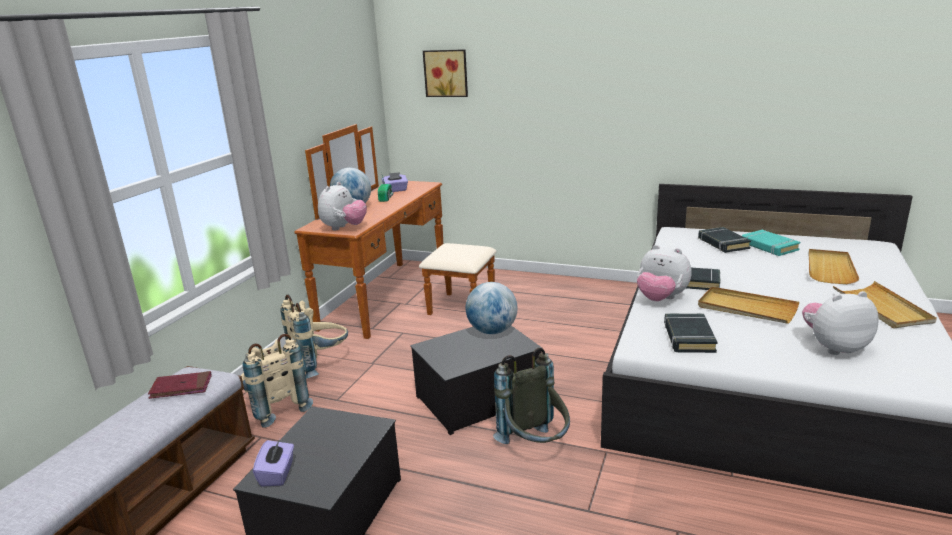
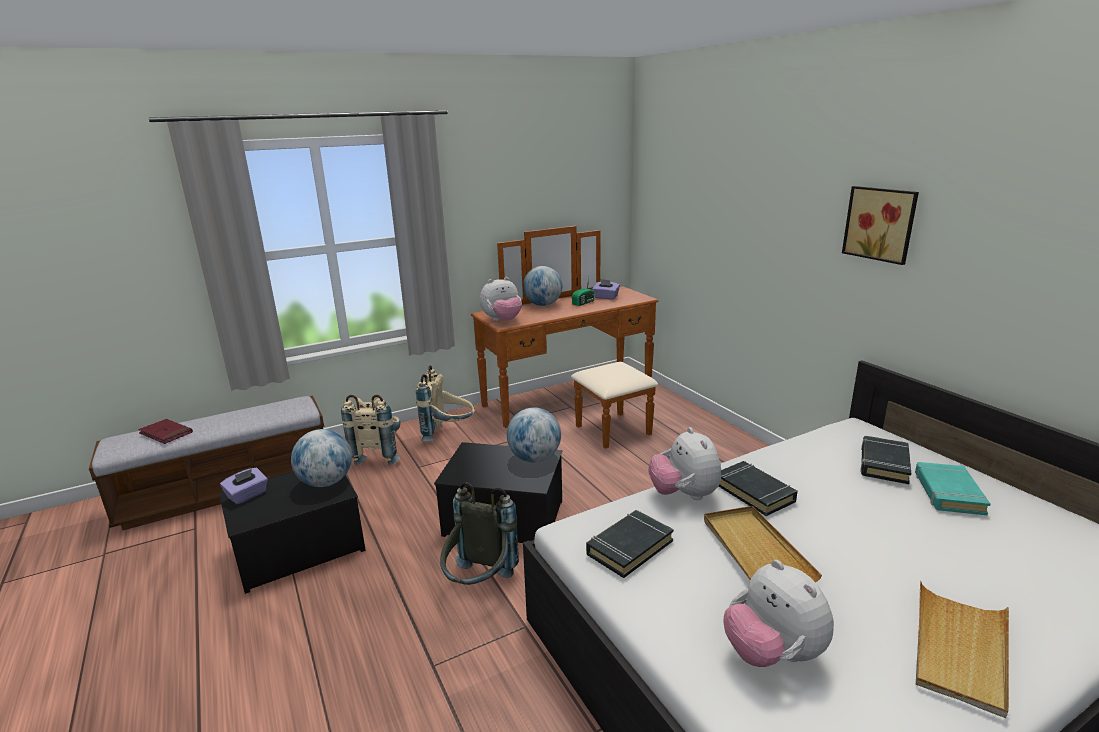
camera: 40 degrees right, 0 degrees up
(181, 387) = (279, 408): red book -> red book (166, 433)
(343, 425) = (326, 482): none -> globe
(446, 73) = (679, 184): picture -> picture (881, 224)
(830, 269) = (986, 560): beige tray -> none
(834, 347) = (772, 654): plush toy -> plush toy turned 150 degrees counterclockwise

